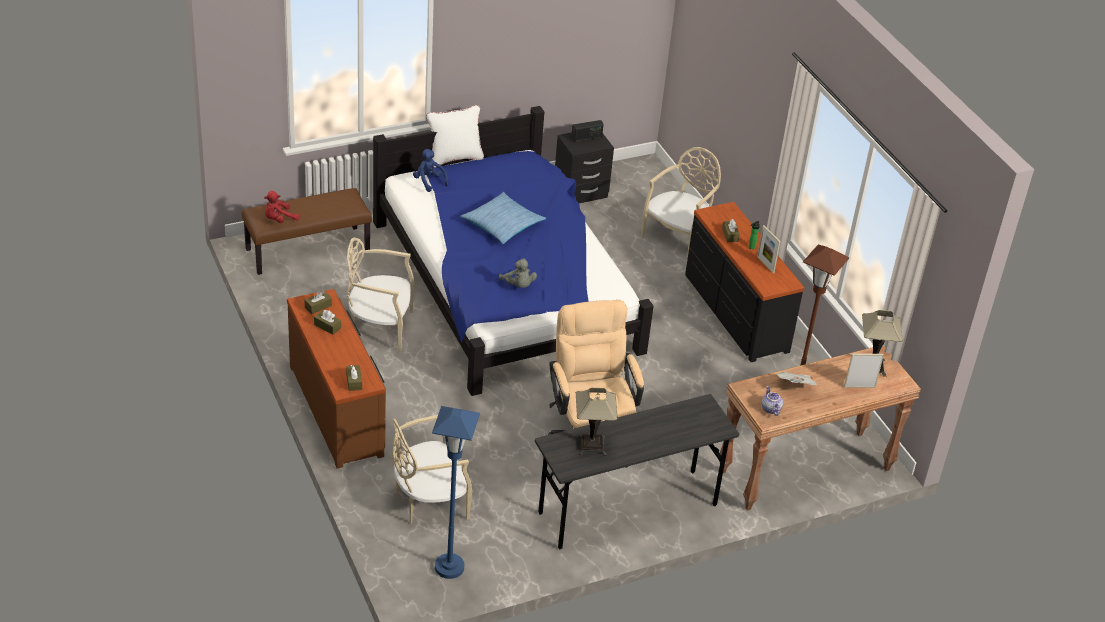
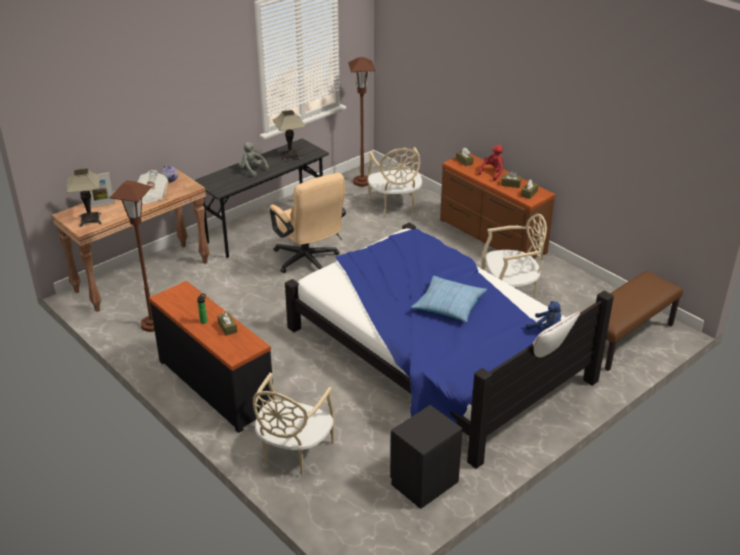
camera: 165 degrees right, 5 degrees down
(279, 219) = (641, 281): red plush toy -> red plush toy (492, 173)
(428, 501) = (395, 205): beige chair -> beige chair turned 120 degrees clockwise
(449, 567) = (362, 182): blue floor lamp -> brown floor lamp
(518, 285) = (401, 258): grey plush toy -> grey plush toy (252, 170)
(586, 138) = (427, 433): radio -> none
(765, 264) = (188, 308): picture frame -> none

